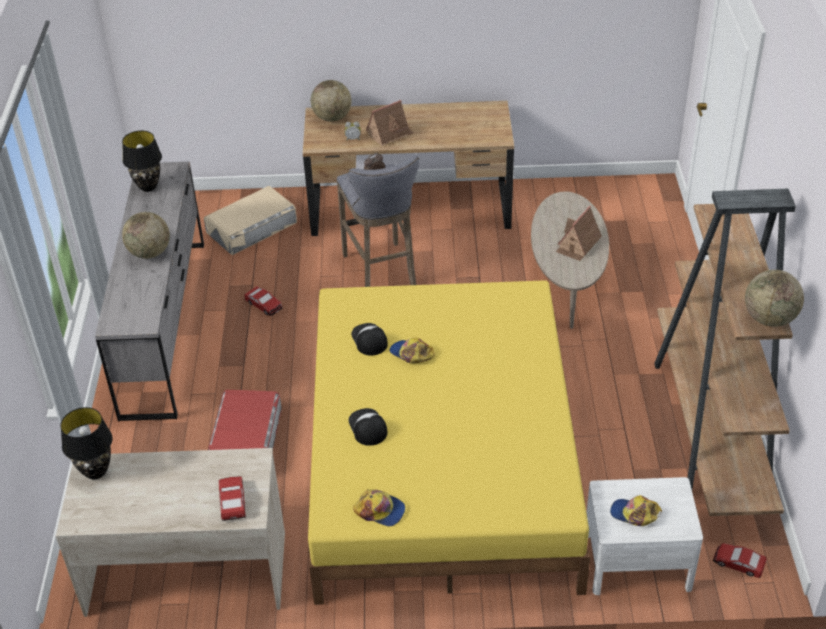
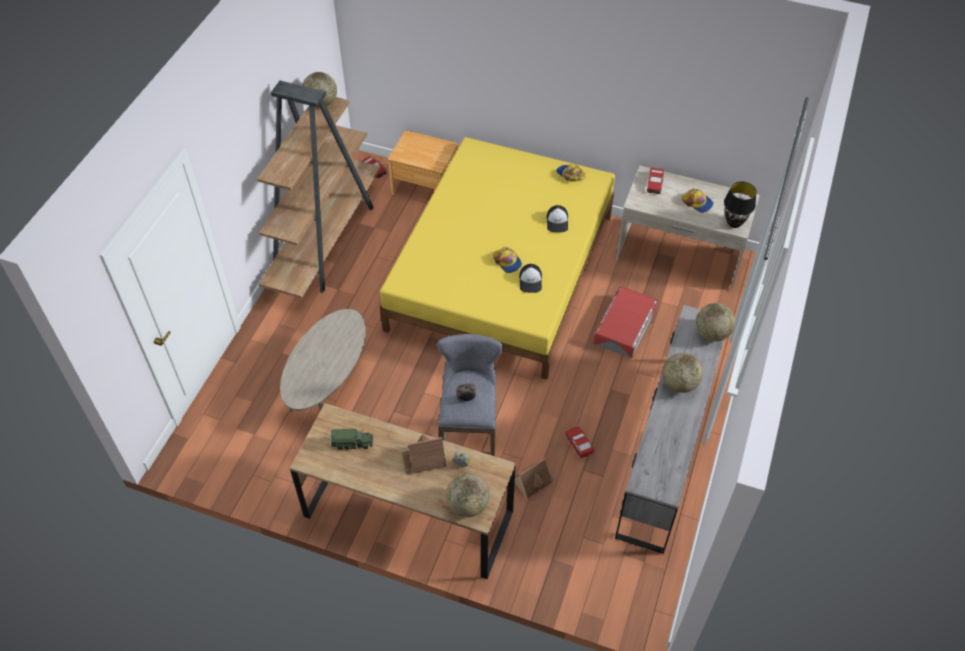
camera: 160 degrees left, 10 degrees up
(116, 311) = (712, 333): none -> globe
(148, 187) = (670, 466): black table lamp -> none
(251, 227) = (564, 545): beige storage box -> none
(464, 127) = (352, 443): none -> toy truck
(578, 245) = (323, 347): toy house -> toy house (533, 481)
(634, 514) = (430, 150): cap -> cap (697, 202)
(637, 561) = (425, 186): white nightstand -> brown nightstand

